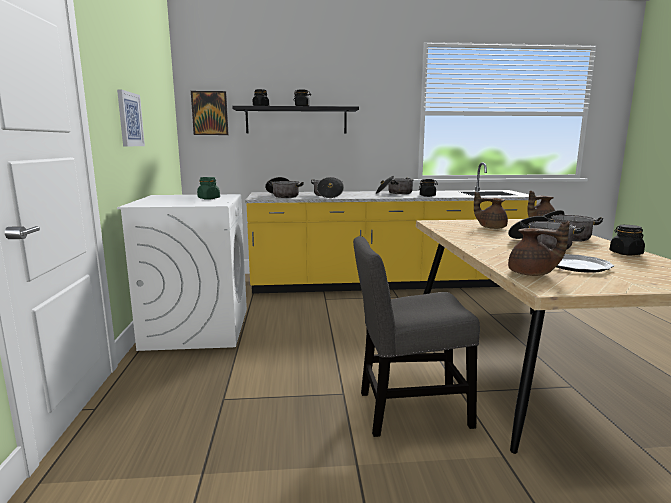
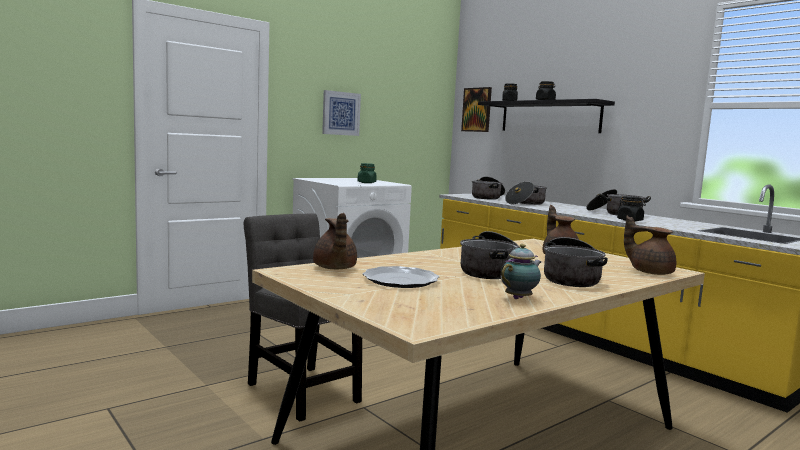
camera: 55 degrees right, 5 degrees down
(625, 253) = (519, 298): black jar -> teapot

